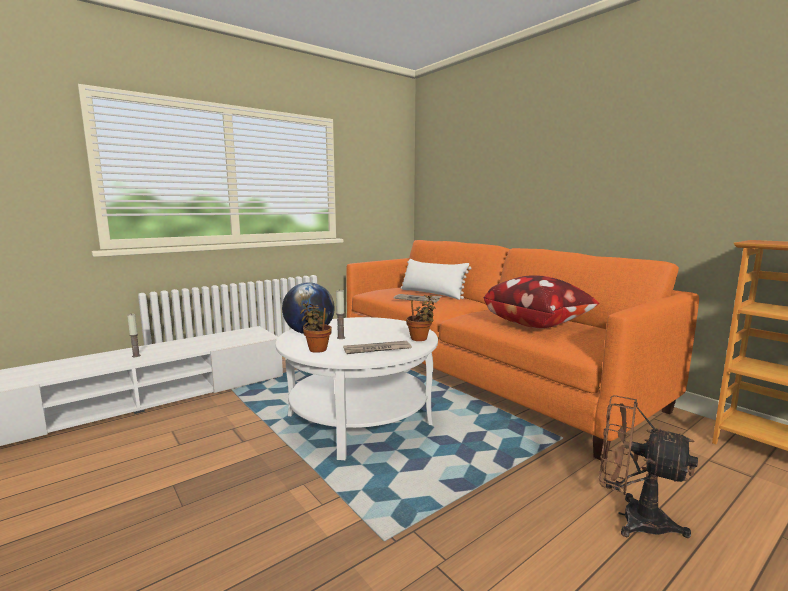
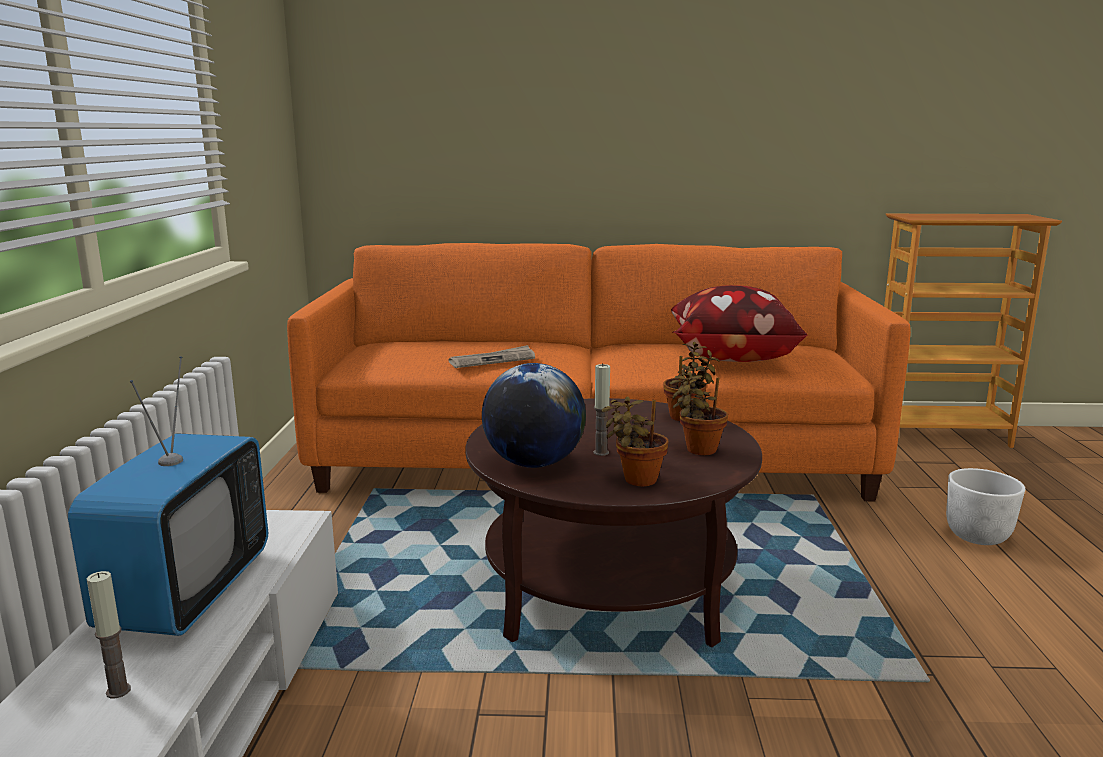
camera: 50 degrees left, 5 degrees up
(200, 343) = (187, 592): none -> television
(359, 419) = (609, 588): white coffee table -> brown coffee table
(376, 350) = (697, 449): newspaper -> potted plant
(432, 294) = (474, 346): white pillow -> none
(632, 518) = (978, 537): brown fan -> white planter

